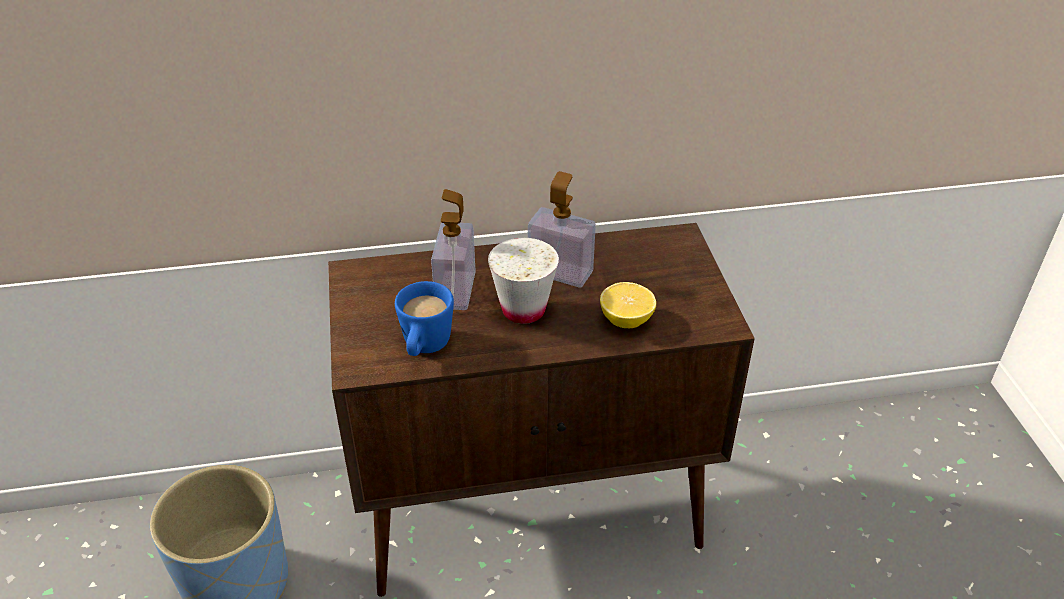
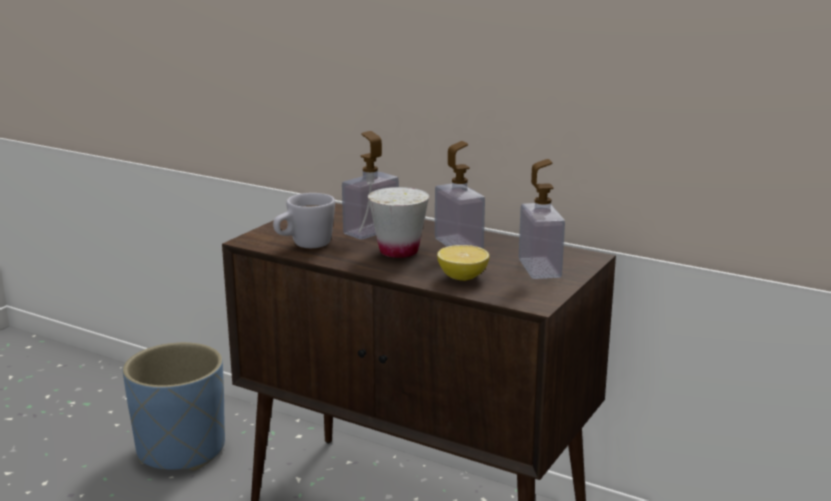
camera: 40 degrees right, 20 degrees down
(424, 348) = (304, 246): blue mug -> white mug
(667, 273) = (539, 268): none -> soap dispenser

